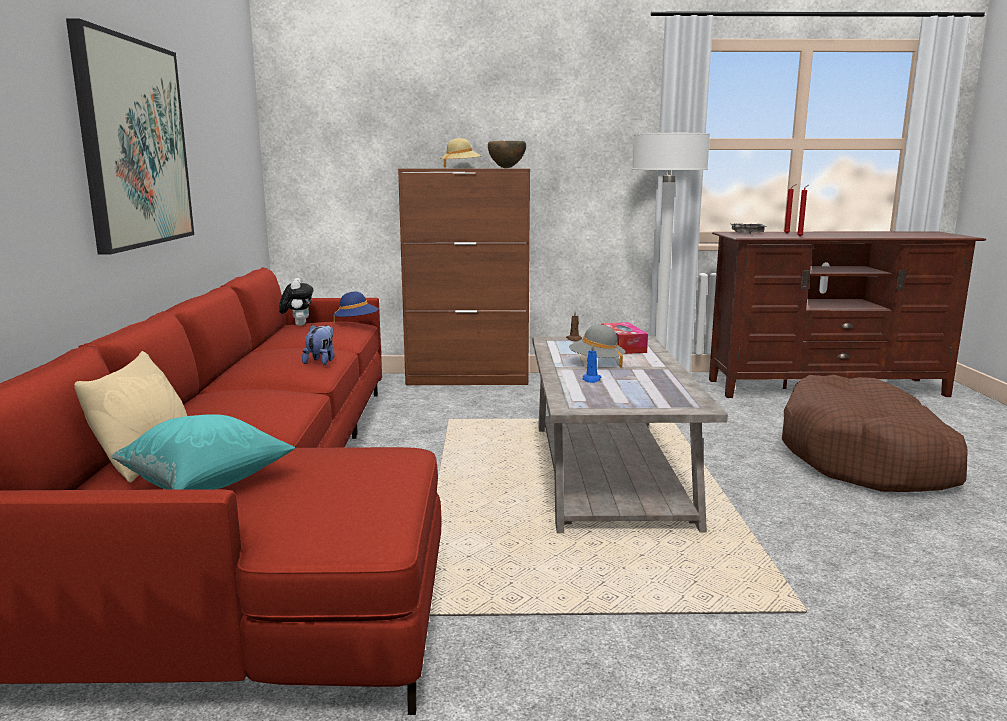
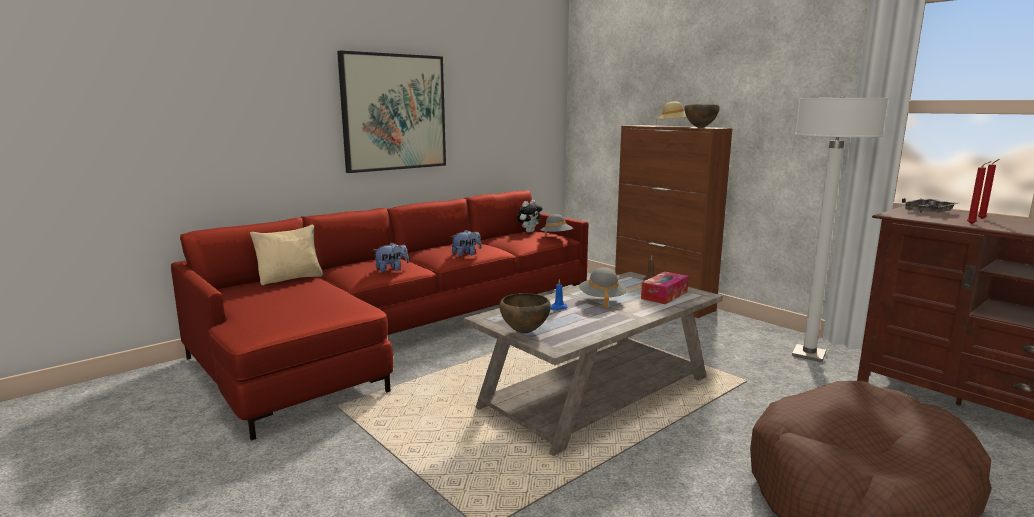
camera: 50 degrees right, 0 degrees up
(207, 485) = (272, 295): turquoise pillow -> none
(281, 401) = (391, 269): none -> plush toy
(356, 323) = (556, 237): blue hat -> grey hat
(641, 406) = (524, 332): none -> brown bowl

